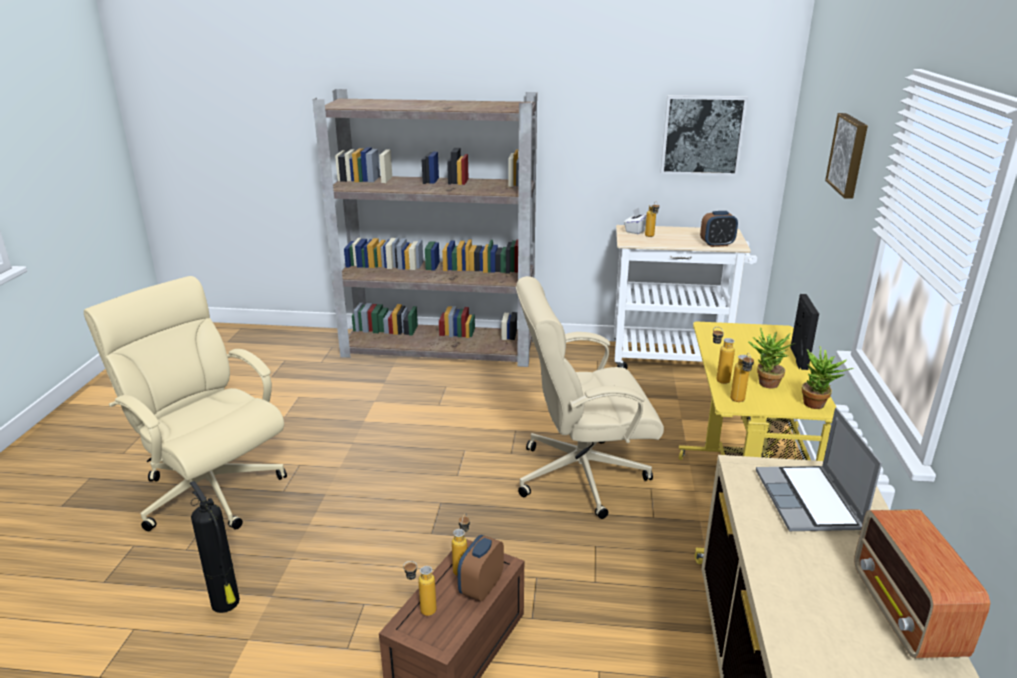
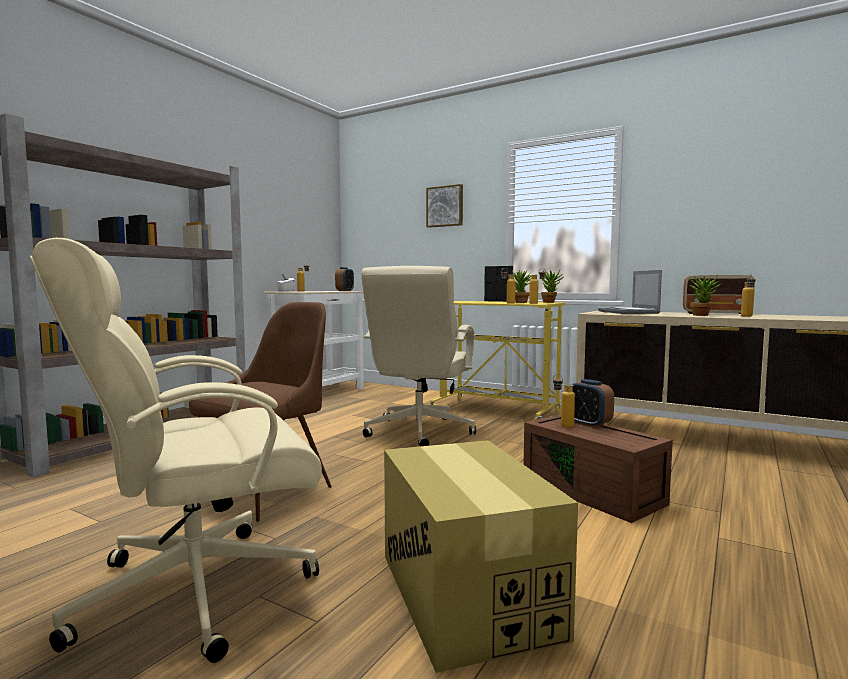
camera: 65 degrees left, 20 degrees down
(226, 604) = (466, 594): fire extinguisher -> cardboard box
(357, 456) = (269, 493): none -> brown chair
(421, 611) = (610, 439): bottle -> bottle (747, 316)
(702, 135) = (301, 225): picture -> none
(810, 501) = (629, 312): laptop -> laptop turned 60 degrees clockwise
(814, 591) = (702, 315): none -> potted plant

